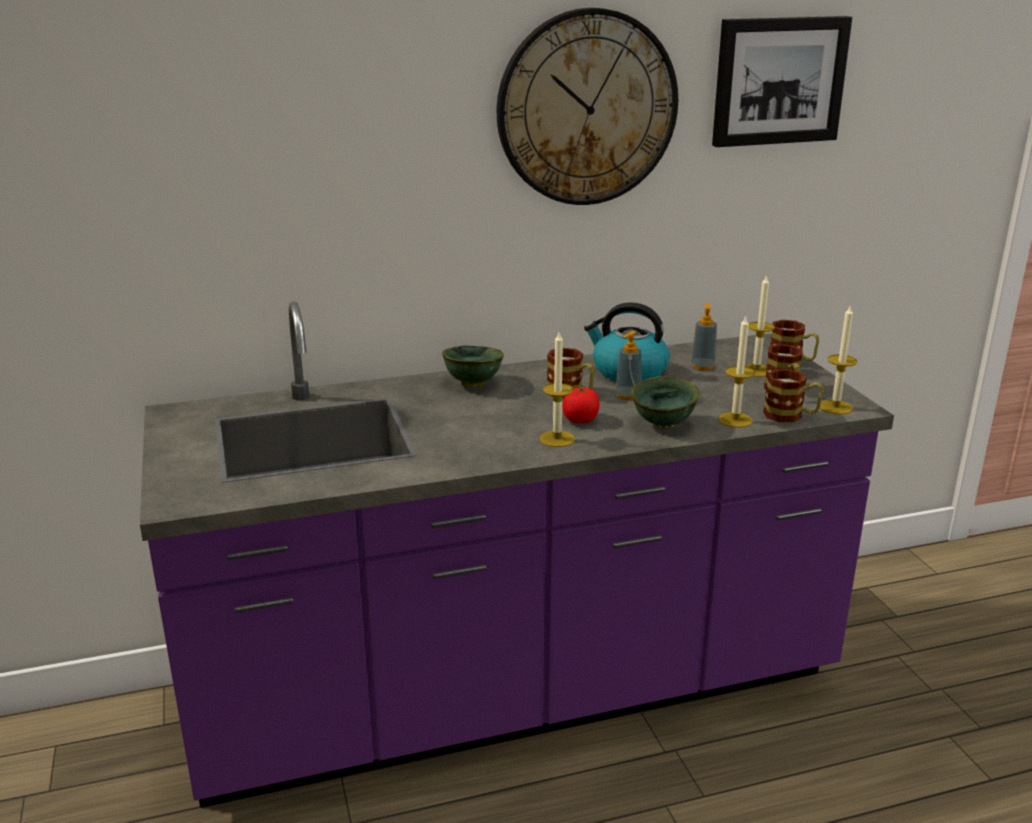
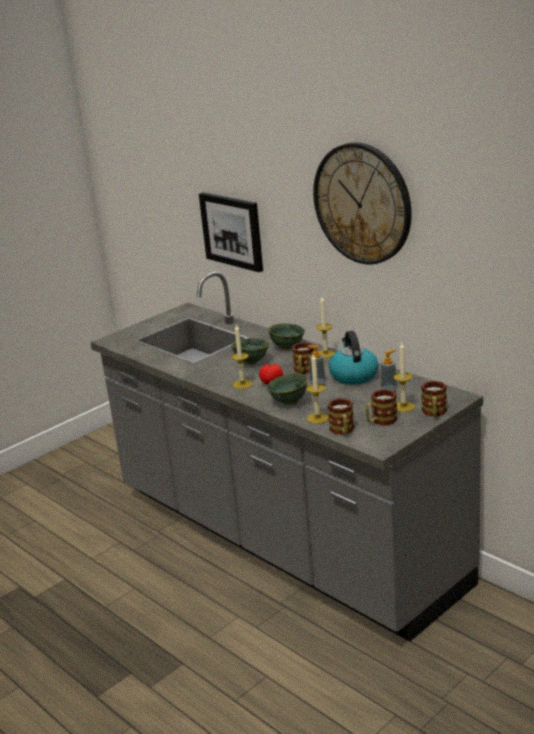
camera: 65 degrees right, 0 degrees up
(484, 416) = (250, 362): none -> green bowl
(516, 693) = (283, 539): purple counter -> grey counter
(778, 81) = (479, 211): picture -> picture (232, 231)
(835, 407) = (372, 441): candle -> candle (325, 354)

